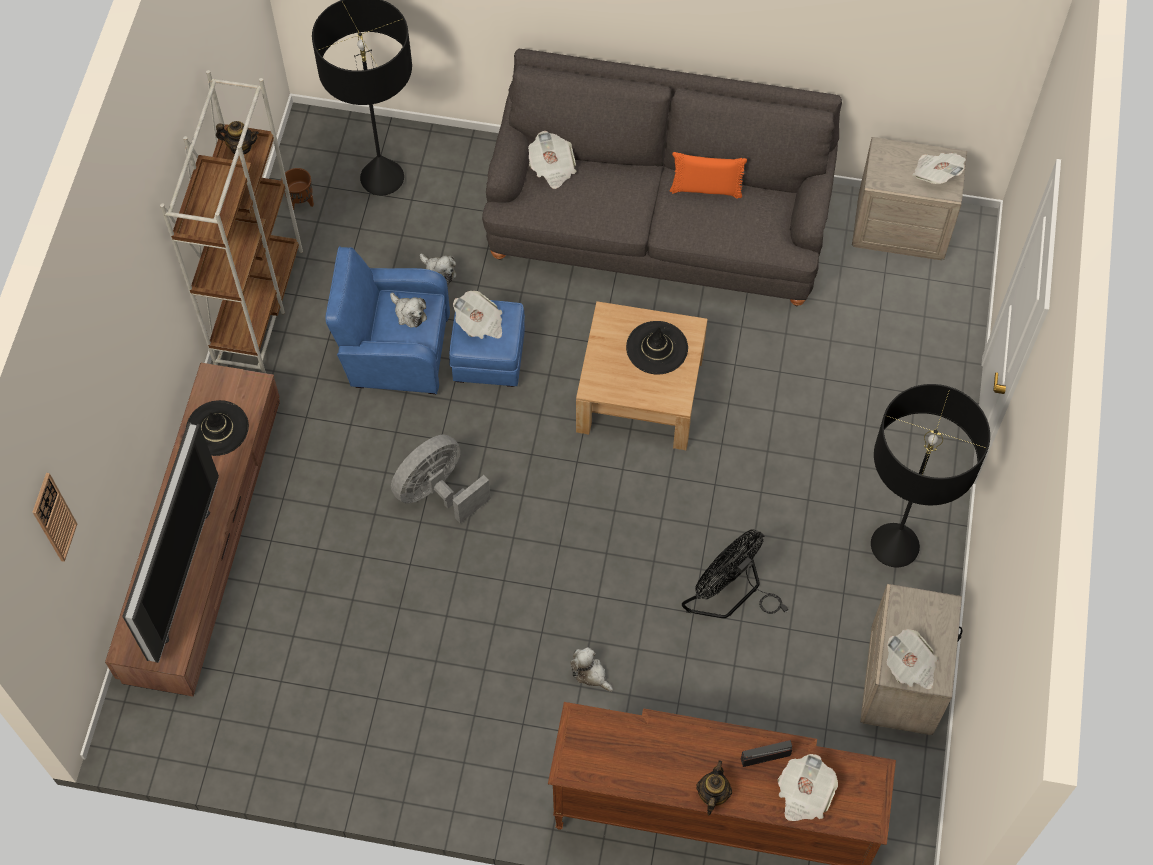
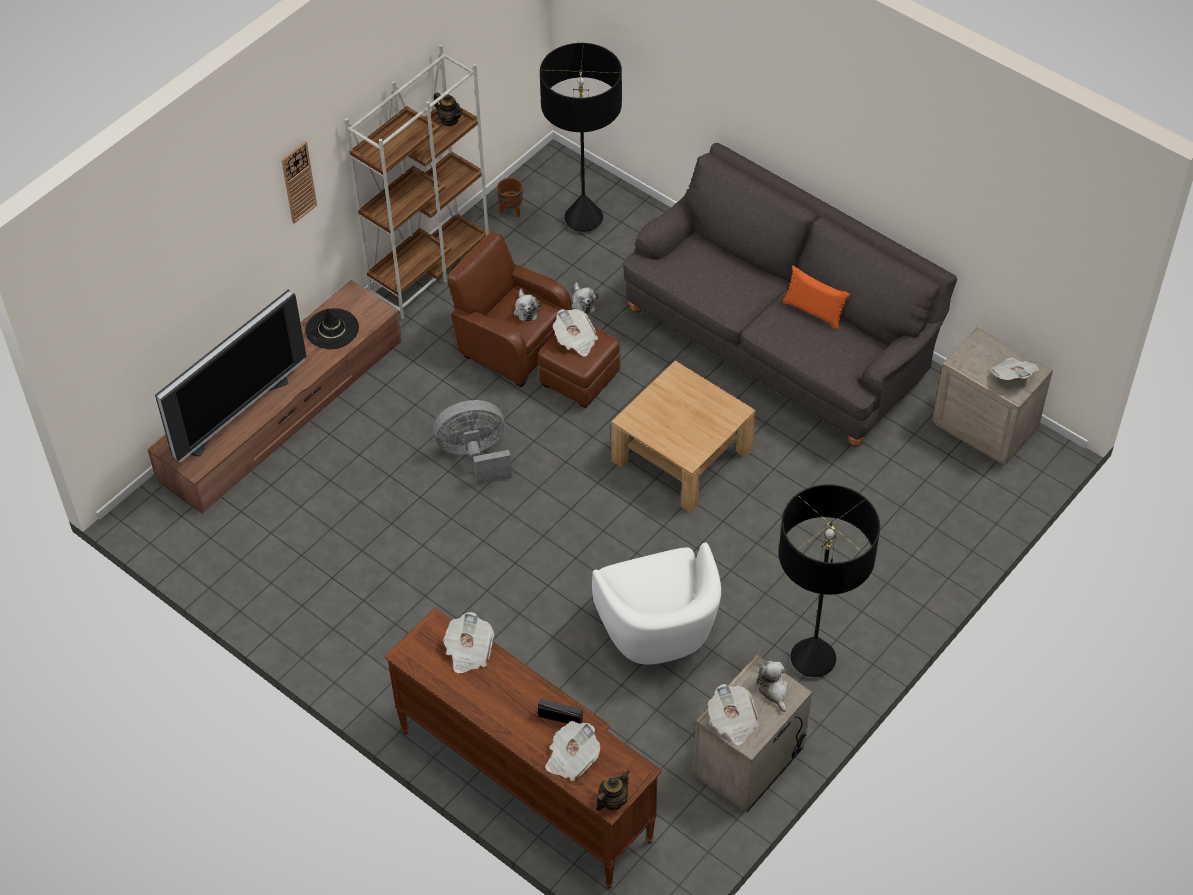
camera: 30 degrees right, 10 degrees down
(53, 517) = (135, 289): wall clock -> wall clock (298, 182)
(425, 353) = (533, 355): blue armchair -> brown armchair
(552, 168) = (699, 247): newspaper -> newspaper (468, 651)
(590, 673) = (504, 637): plush toy -> plush toy (774, 690)
(656, 348) = (699, 413): black hat -> none
(712, 795) = (501, 724): teapot -> teapot (612, 801)
(734, 591) = (658, 631): black fan -> white armchair

